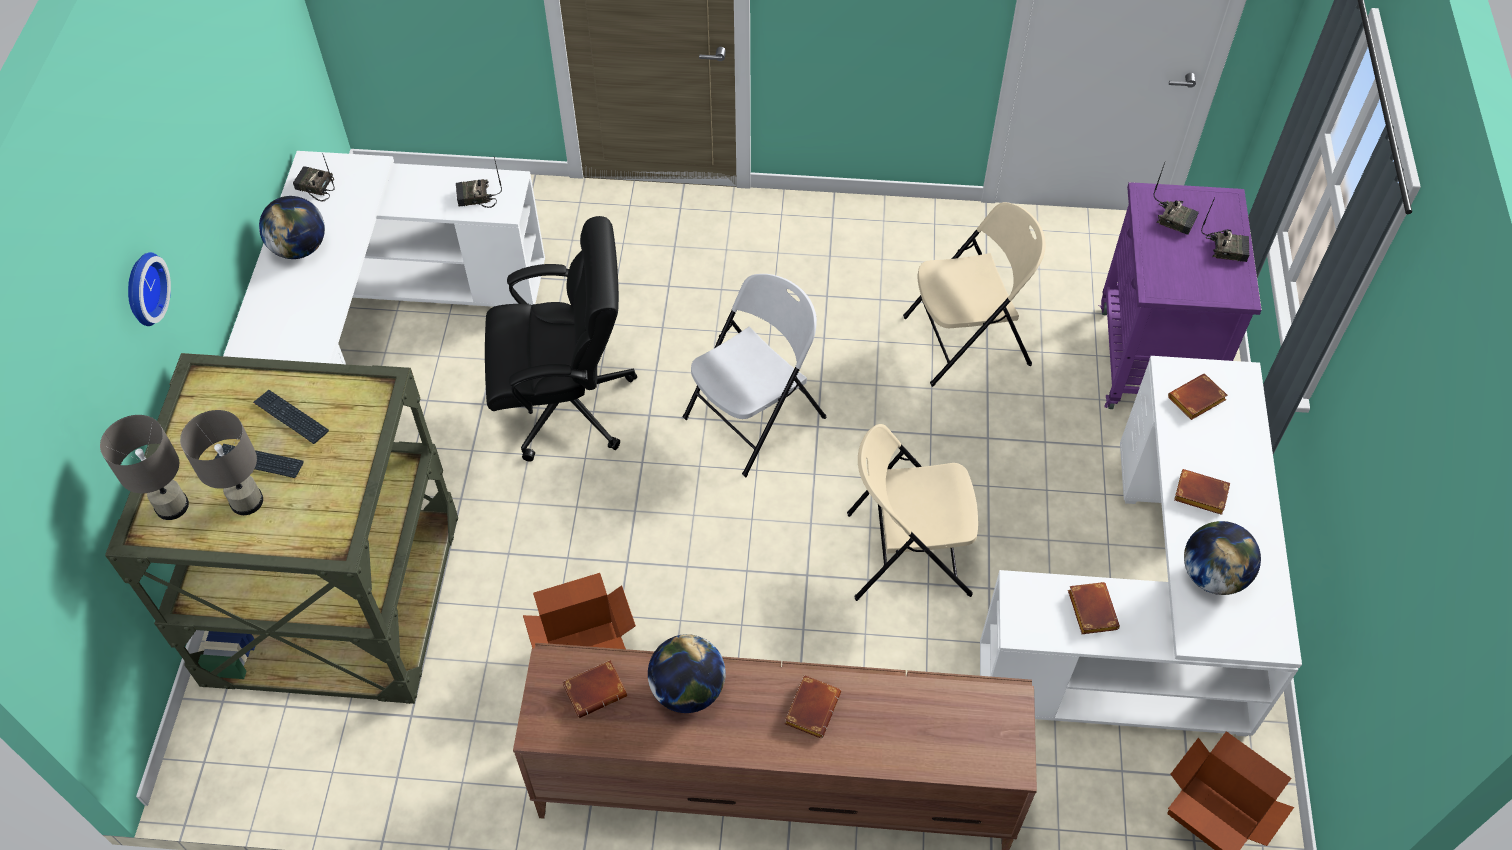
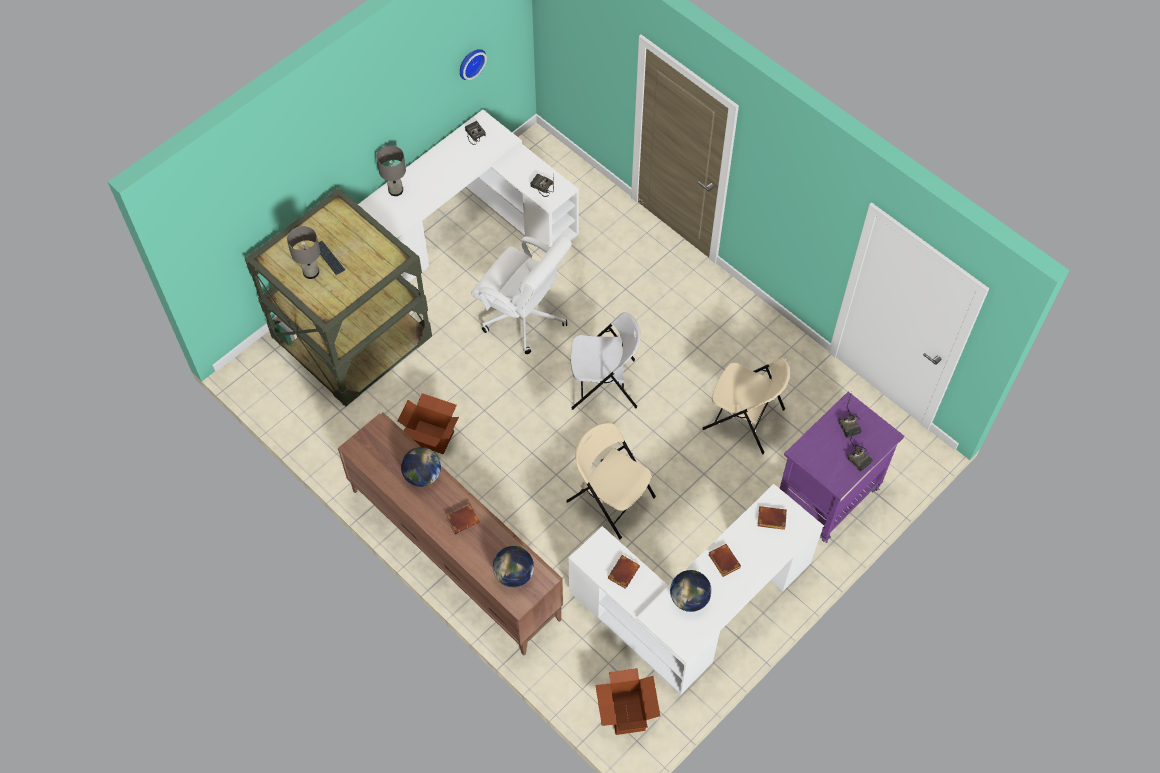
camera: 40 degrees right, 5 degrees up
(142, 288) = (331, 152): wall clock -> wall clock (470, 62)
(172, 505) = (283, 254): grey table lamp -> grey table lamp (396, 190)
(291, 417) = (356, 246): keyboard -> none
(300, 248) = (443, 162): globe -> globe (514, 574)
(565, 405) = (523, 316): black office chair -> white office chair
(596, 689) = (388, 448): brown book -> none

